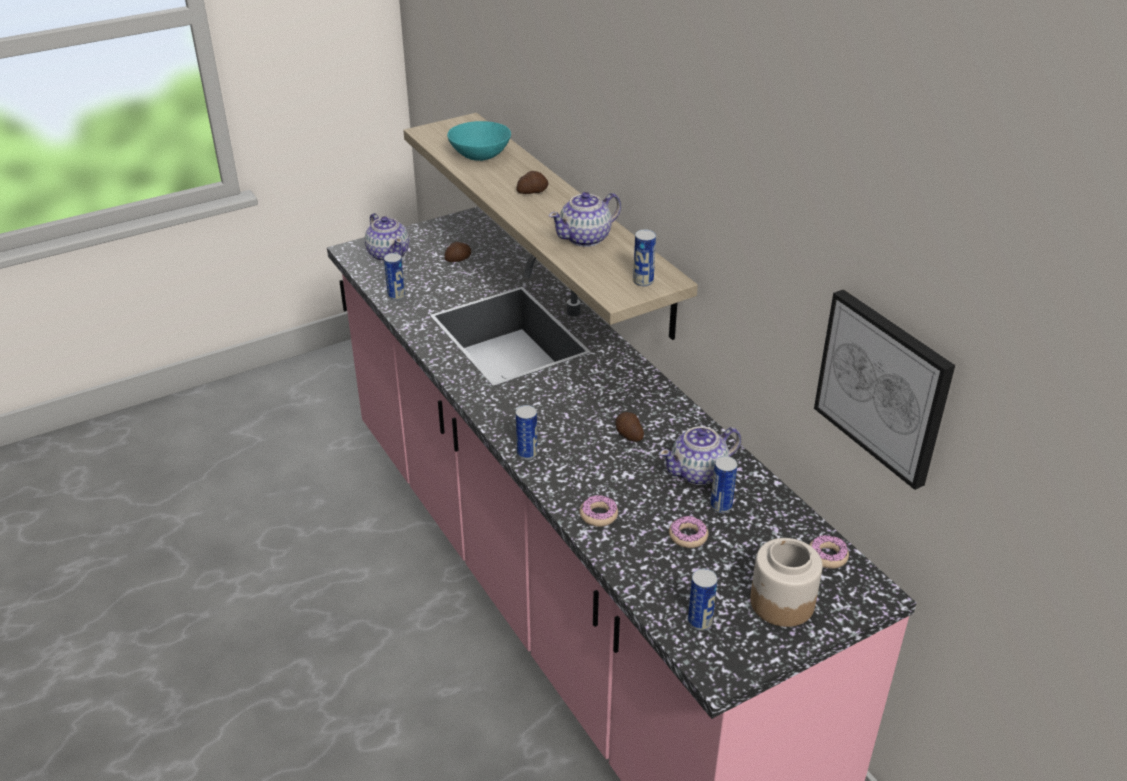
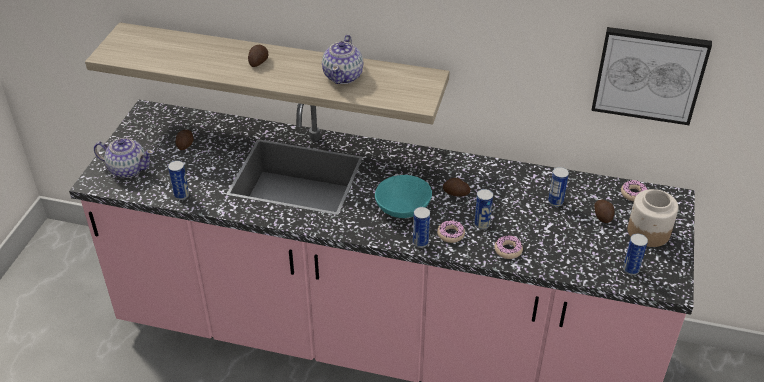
camera: 45 degrees left, 5 degrees up
(480, 155) = (178, 53): turquoise bowl -> turquoise bowl (403, 208)
(643, 281) = (419, 85): can -> can (482, 224)
(688, 536) = (564, 229): donut -> donut (450, 234)
(699, 472) = (520, 191): teapot -> none
(753, 553) = (603, 216): none -> potato

